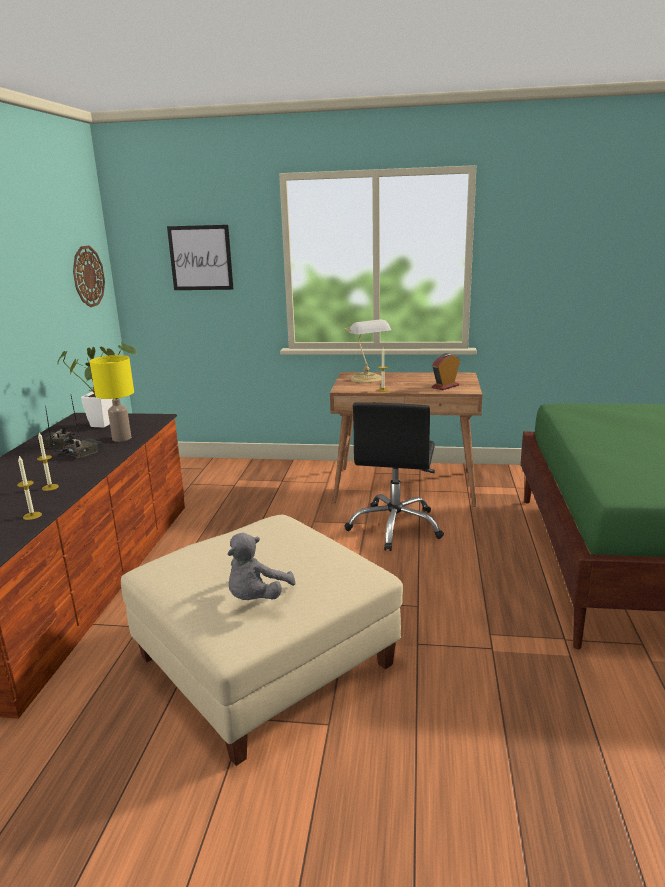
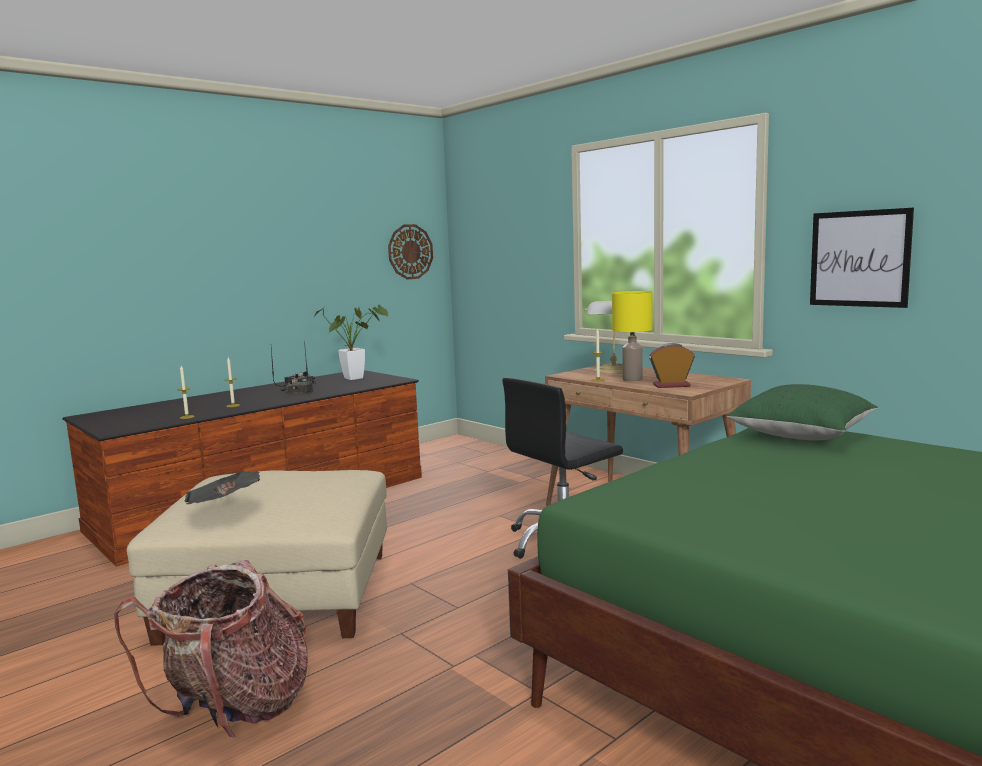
camera: 40 degrees right, 10 degrees down
(121, 438) = (341, 388): yellow table lamp -> yellow table lamp (631, 379)
(200, 258) = (509, 236): picture -> picture (859, 258)
(257, 598) = (224, 508): grey plush toy -> newspaper
(419, 767) = (235, 710): none -> backpack
(594, 412) = (801, 435): none -> green pillow

